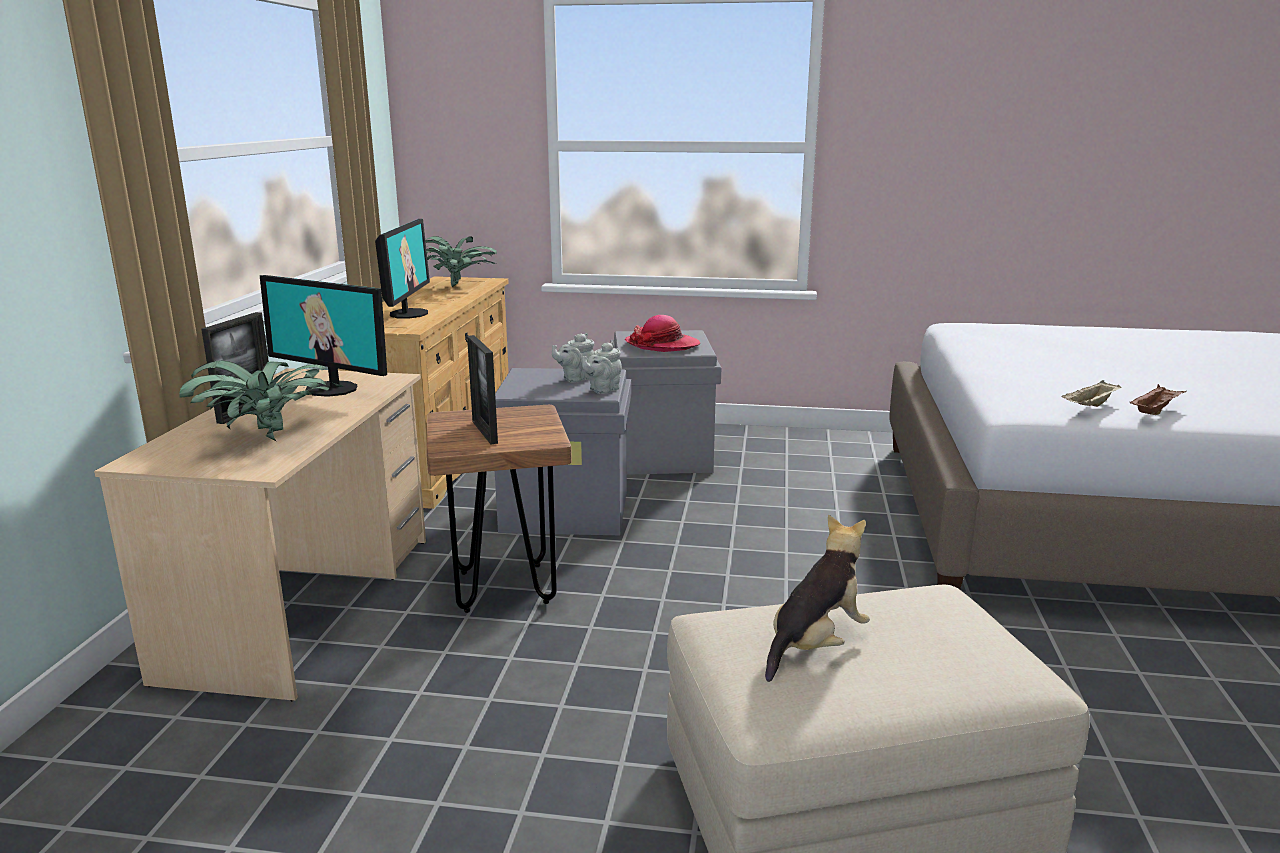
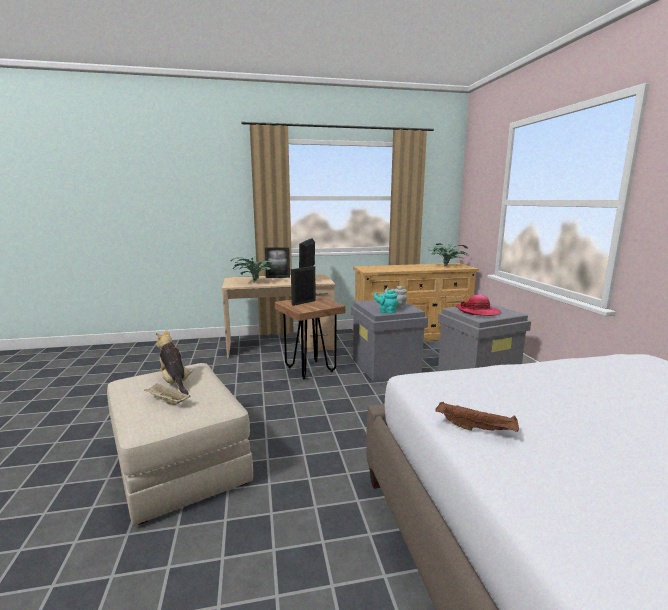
camera: 70 degrees right, 5 degrees down
(408, 313) = (390, 268): monitor -> none
(602, 390) = (386, 311): grey teapot -> turquoise teapot
(815, 644) = (175, 382): plush toy -> plush toy turned 150 degrees counterclockwise
(1090, 406) = (454, 401): beige tray -> beige tray (167, 401)

